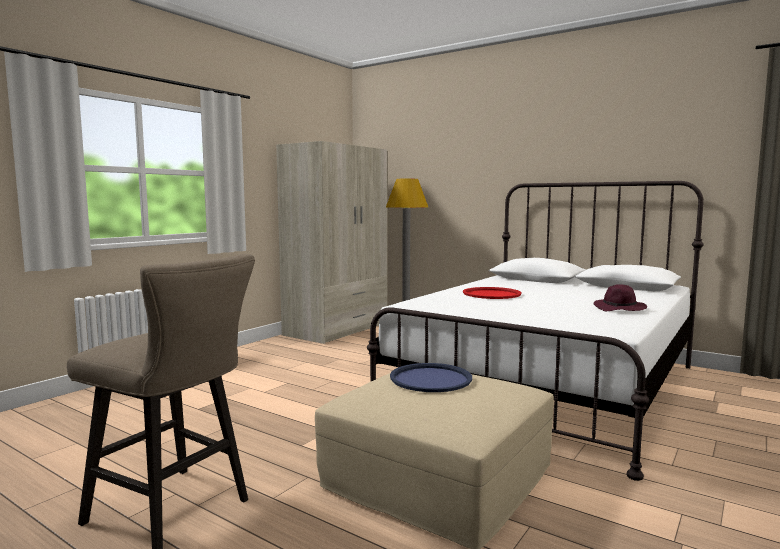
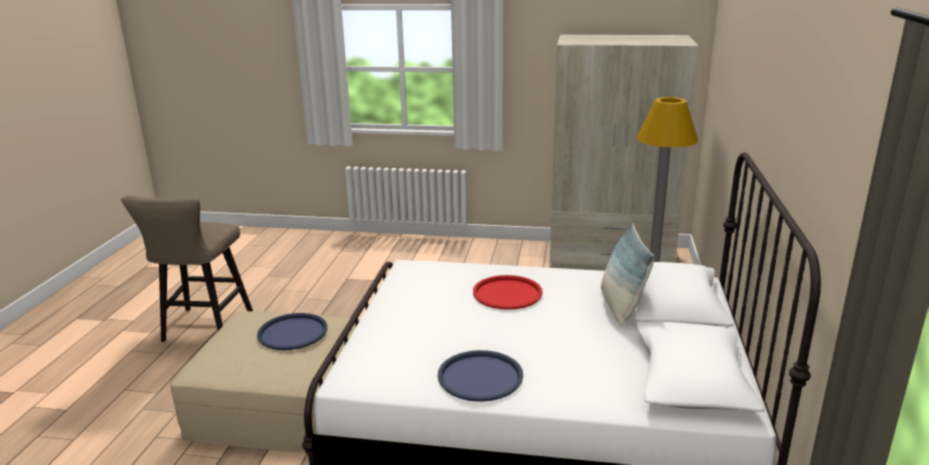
camera: 65 degrees right, 15 degrees up
(535, 283) = (621, 307): none -> pillow
(620, 309) = (480, 377): purple hat -> blue tray

